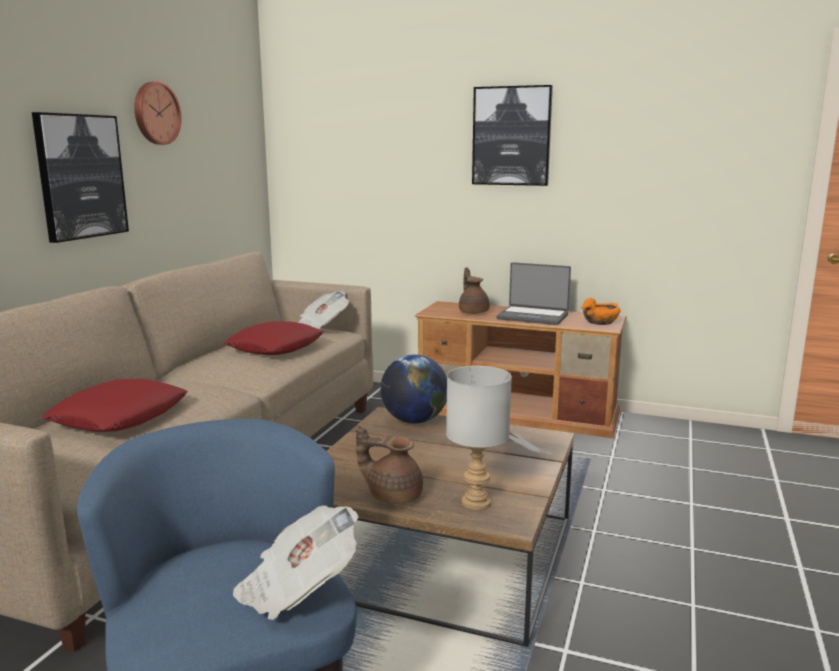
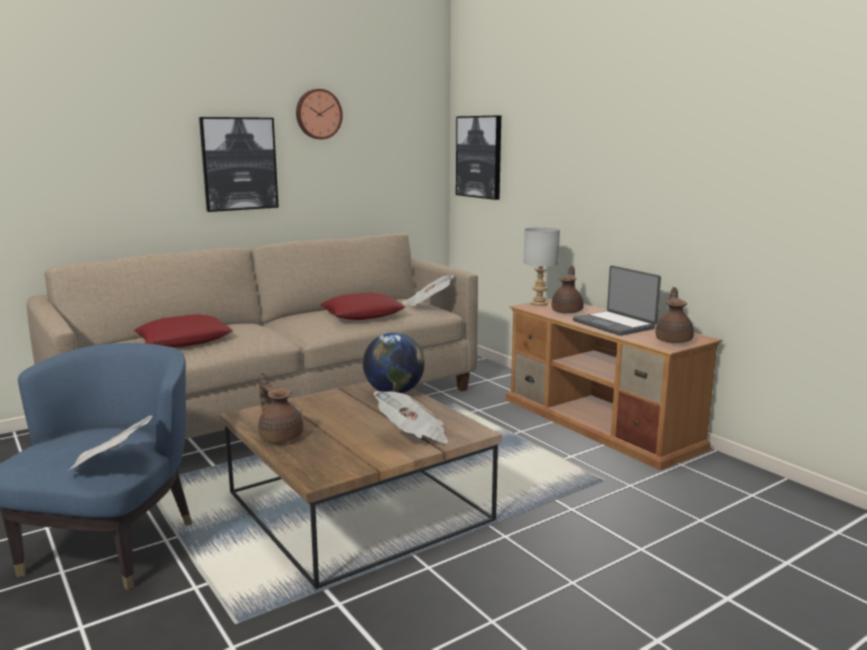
camera: 35 degrees right, 0 degrees up
(477, 503) = (322, 458): grey table lamp -> grey table lamp (539, 304)
(511, 136) = (627, 132): picture -> picture (479, 157)
(599, 321) = (674, 340): orange bowl -> brown teapot

